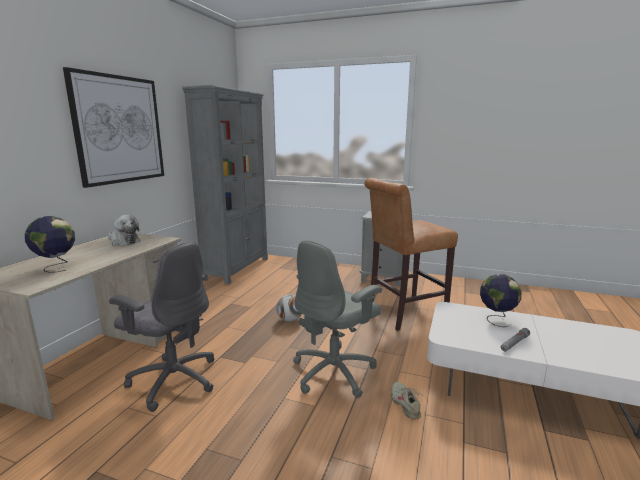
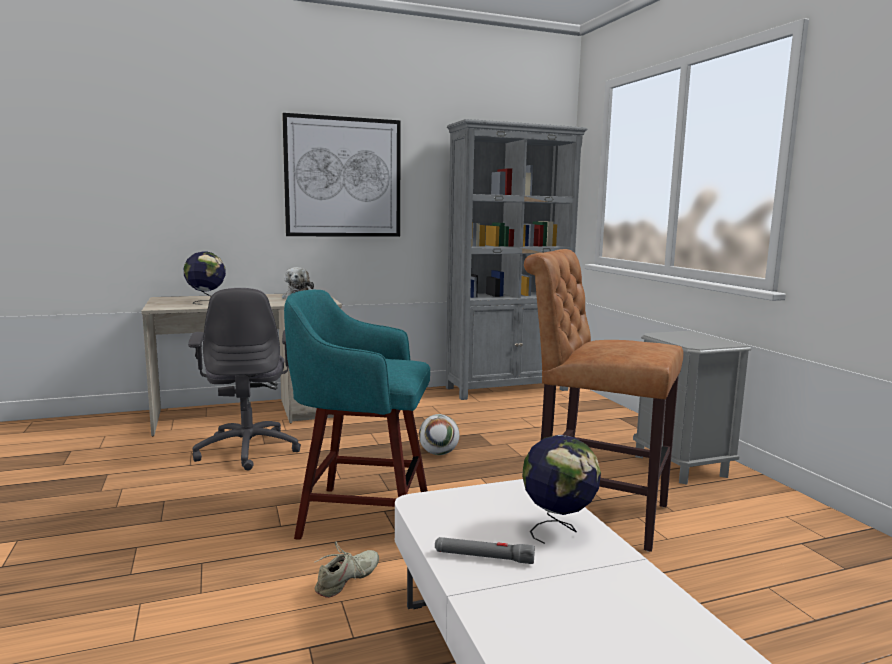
camera: 50 degrees right, 5 degrees down
(335, 372) = (360, 515): grey office chair -> turquoise stool

